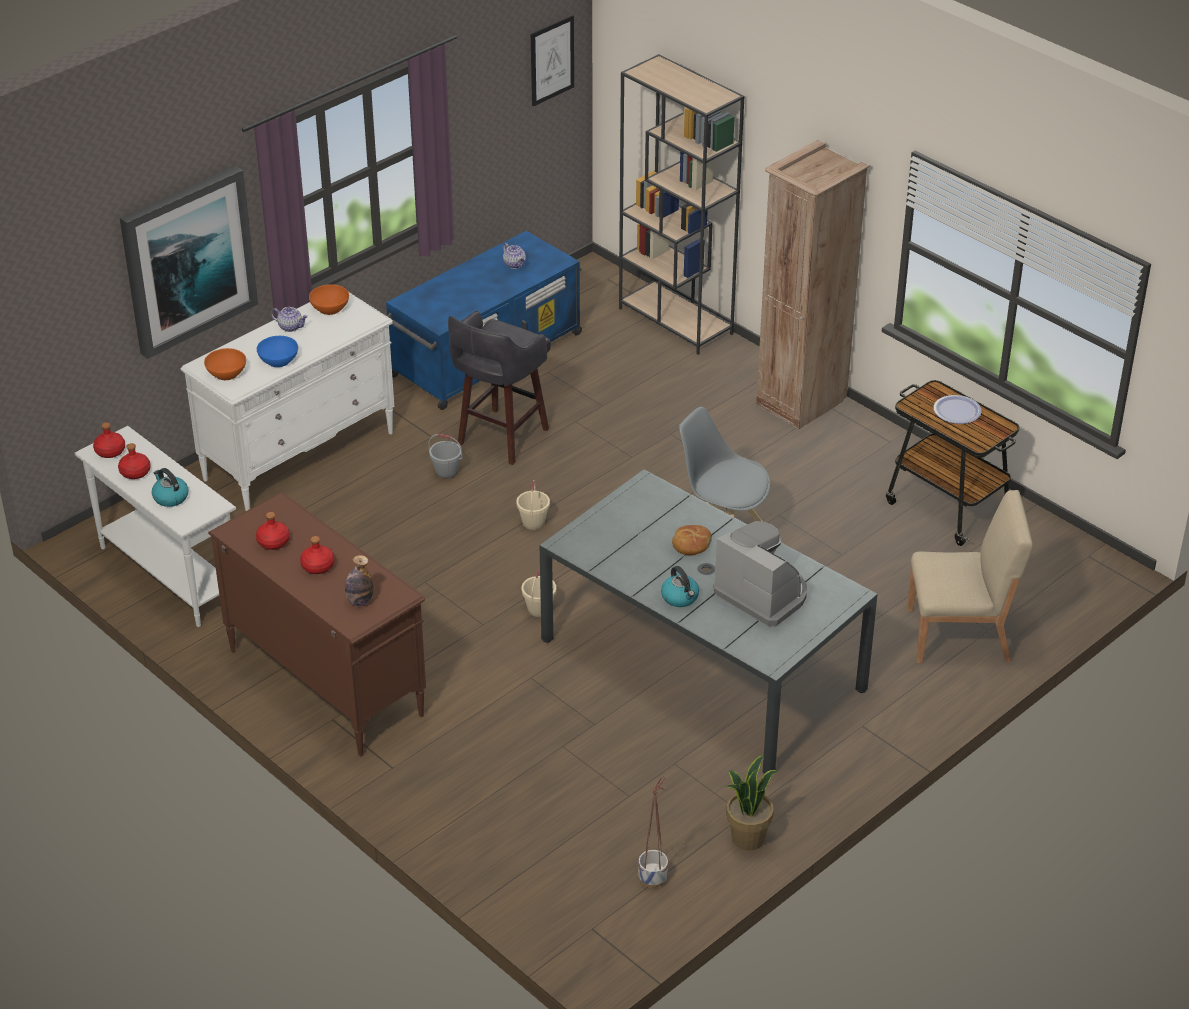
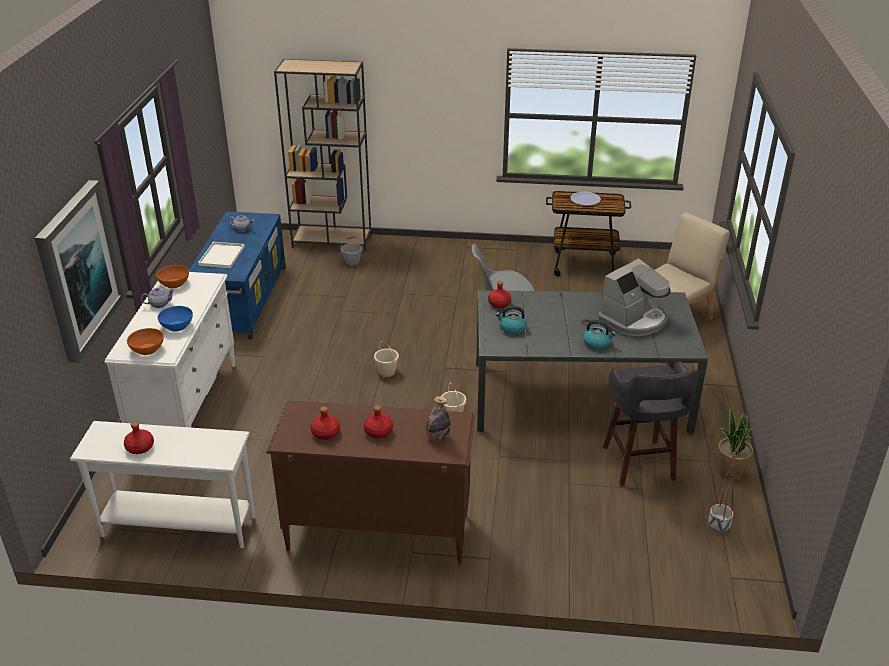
camera: 40 degrees left, 5 degrees down
(110, 451) = (100, 443): red bottle -> red bottle (499, 303)
(170, 497) = (190, 450): kettle -> kettle (512, 328)
(446, 472) = (298, 370): grey bucket -> grey bucket (352, 263)
(454, 290) = (221, 255): none -> white tray
(500, 439) = (308, 338): grey stool -> grey stool (639, 466)
(552, 60) = (207, 86): picture -> none
(691, 545) = (561, 314): bread -> none
(763, 594) = (634, 320): coffee machine -> coffee machine turned 135 degrees clockwise
(801, 402) = (449, 251): brown cabinet -> none

